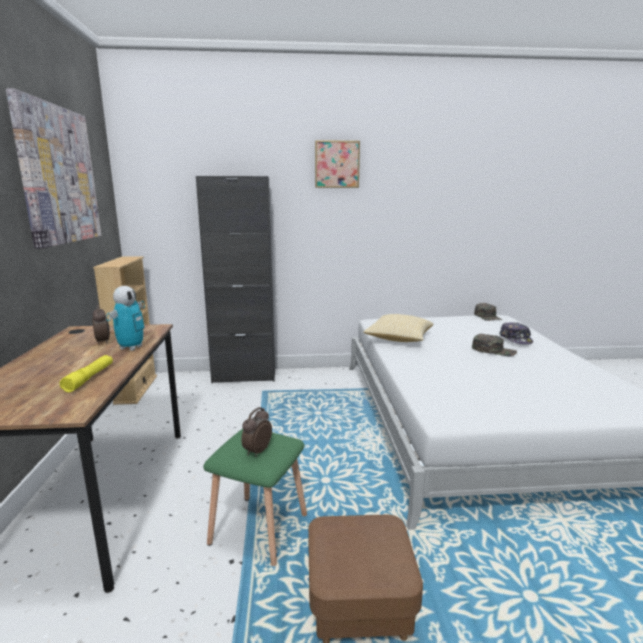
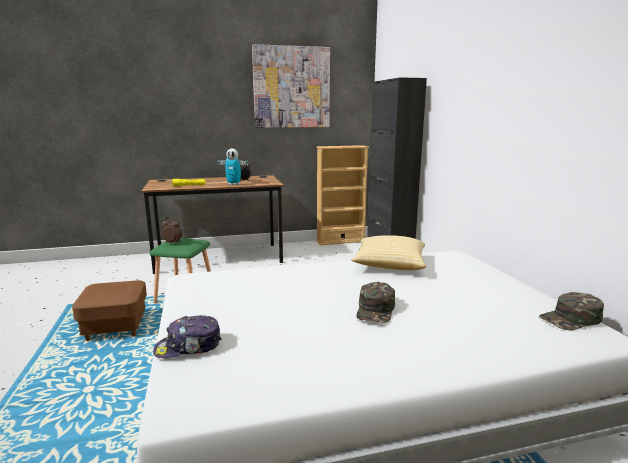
camera: 80 degrees right, 0 degrees up
(336, 164) = (475, 56): picture -> none
(515, 339) = (449, 331): cap -> cap (188, 347)

